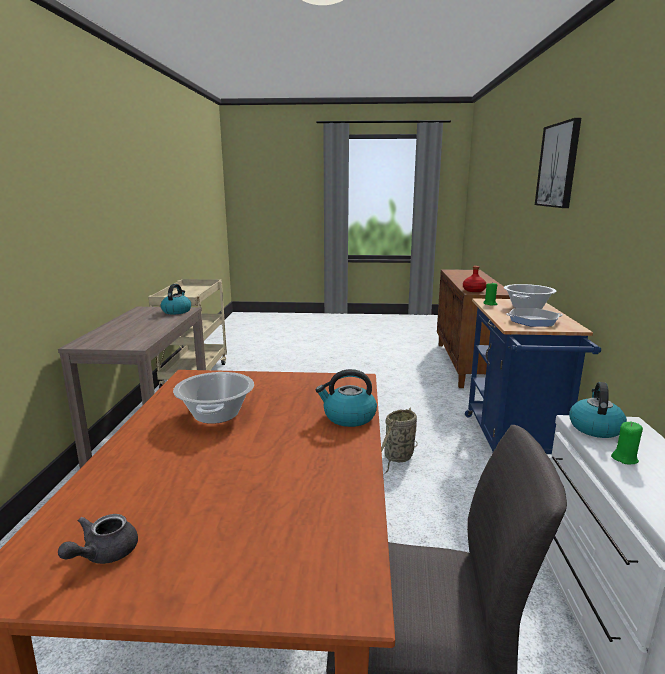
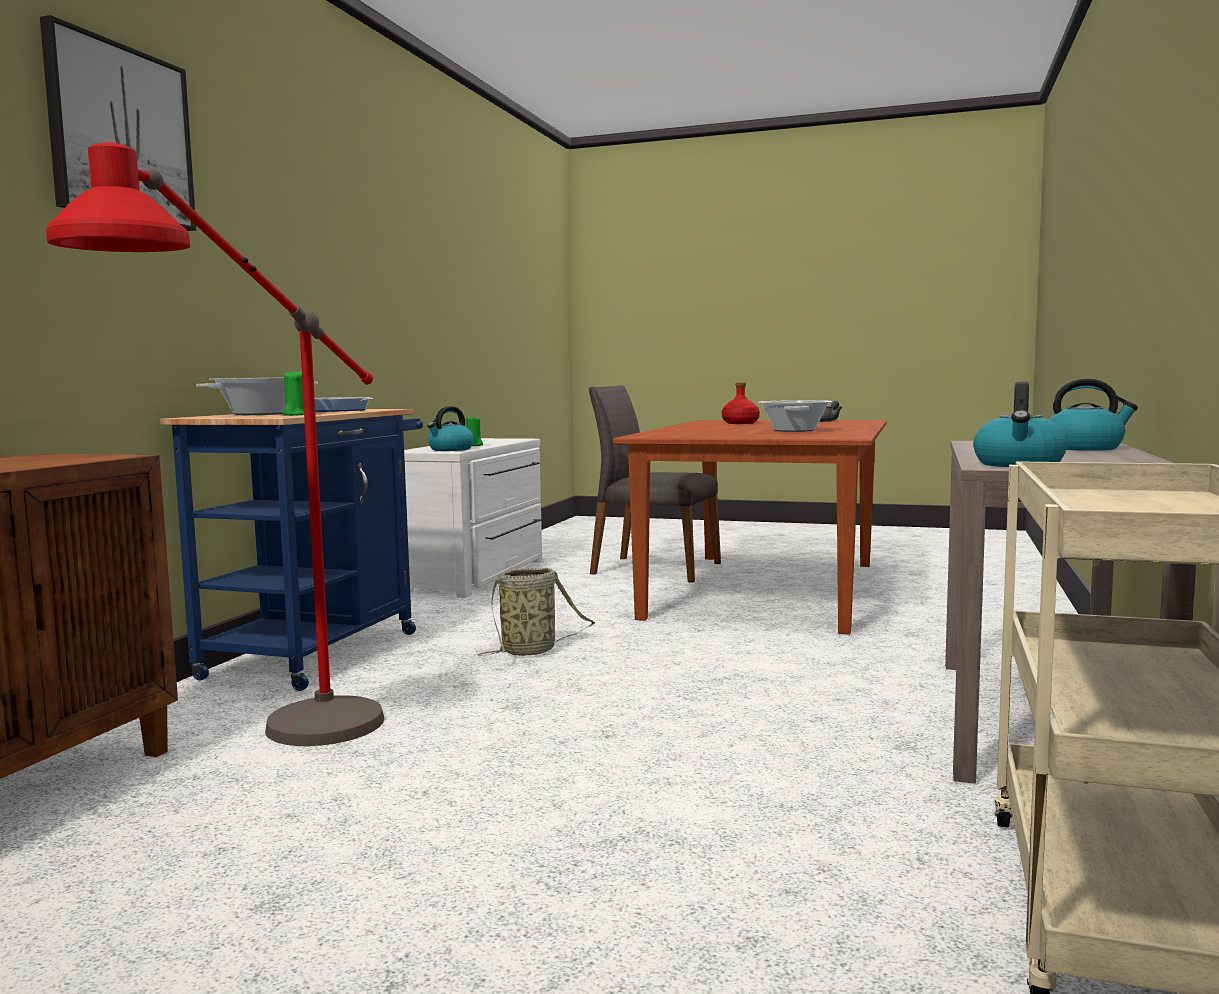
camera: 165 degrees left, 10 degrees down
(348, 417) = (672, 430): kettle -> kettle (1084, 448)
(426, 390) = (268, 754): none -> red floor lamp
(474, 290) = (81, 458): red bottle -> red bottle (740, 423)

